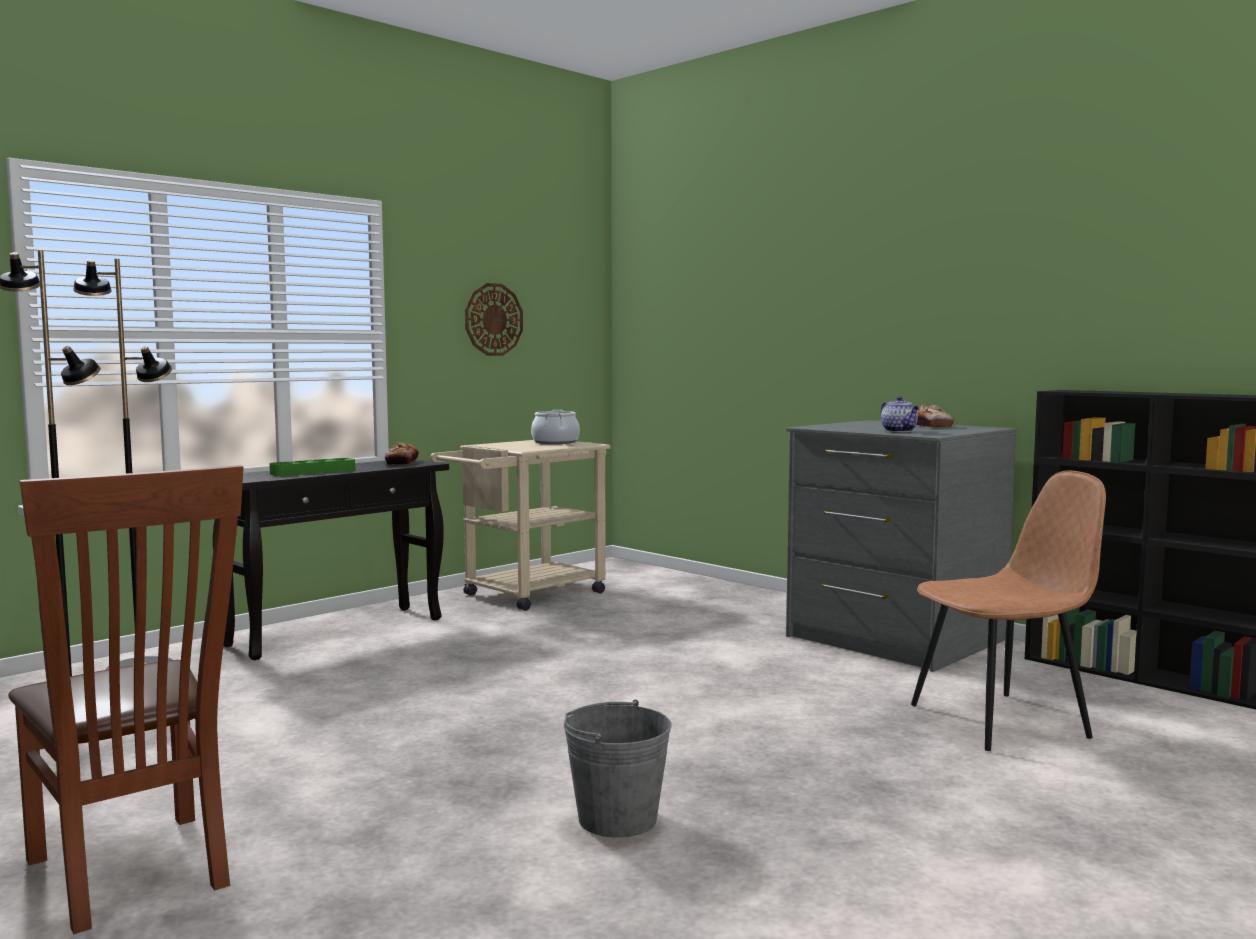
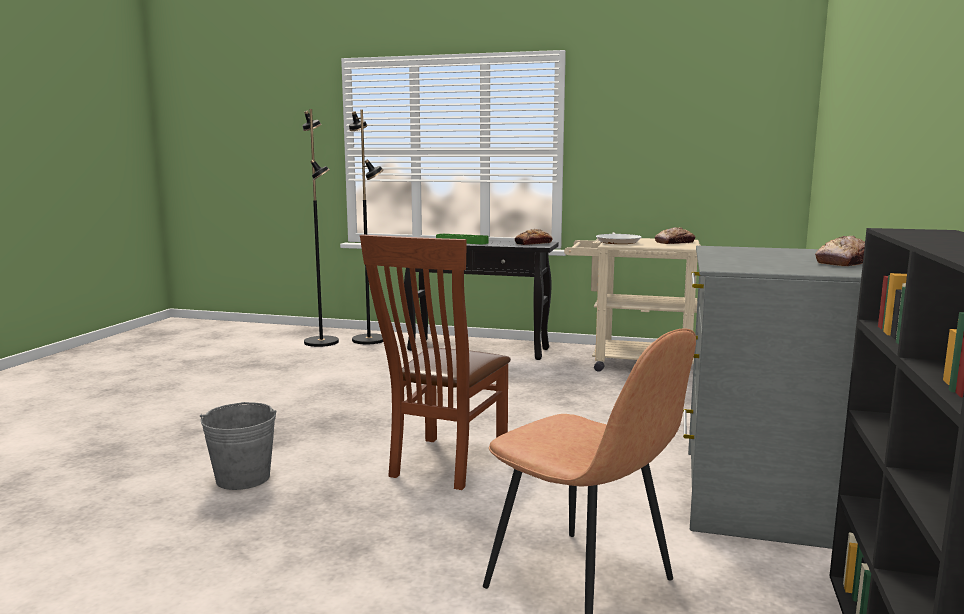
camera: 60 degrees right, 5 degrees up
(134, 876) = (135, 408): brown chair -> brown chair (443, 465)
(493, 319) = (666, 136): wall clock -> none
(517, 447) = (618, 242): none -> frying pan
(555, 442) = (674, 242): cooking pot -> bread
(899, 431) = (740, 261): teapot -> none

